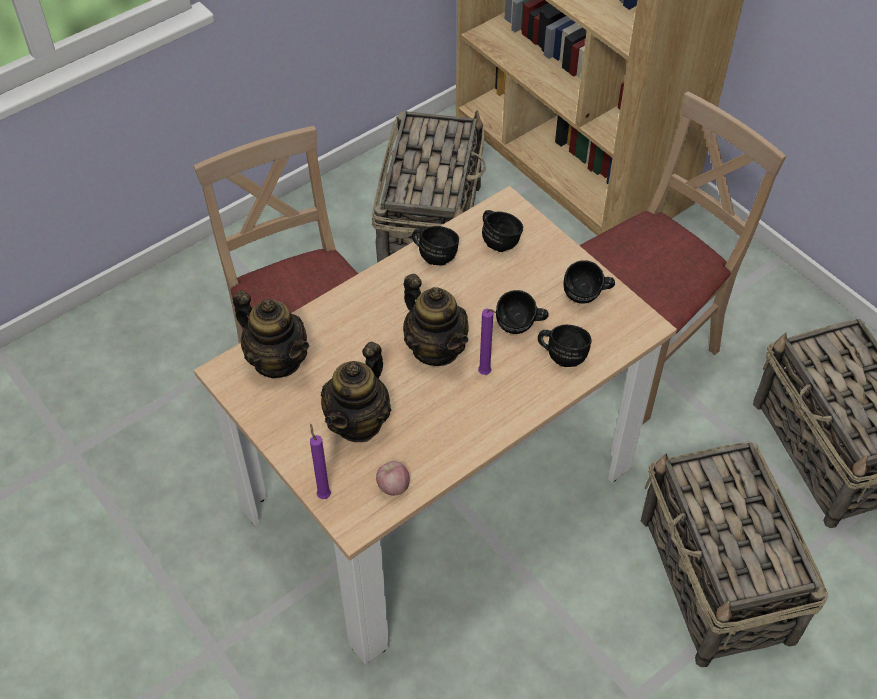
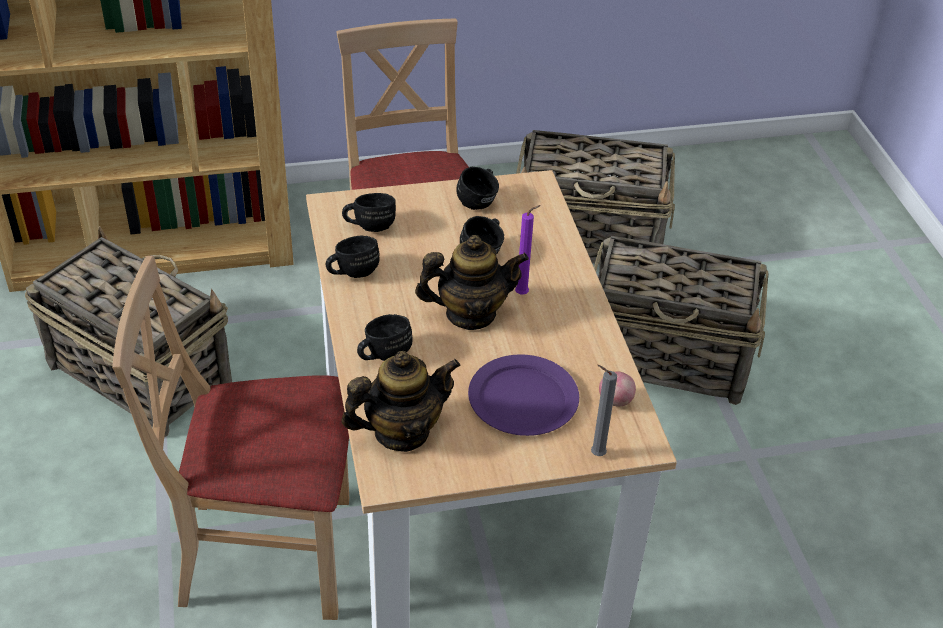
camera: 65 degrees left, 10 degrees down
(323, 494) = (595, 454): purple candle -> grey candle
(358, 422) = (523, 398): teapot -> purple plate
(562, 354) = (534, 240): black mug -> black mug (382, 354)

